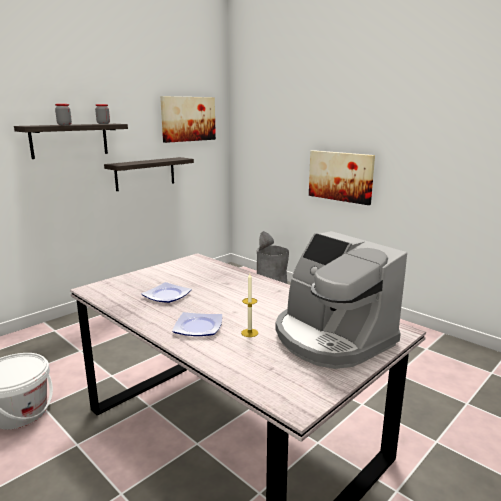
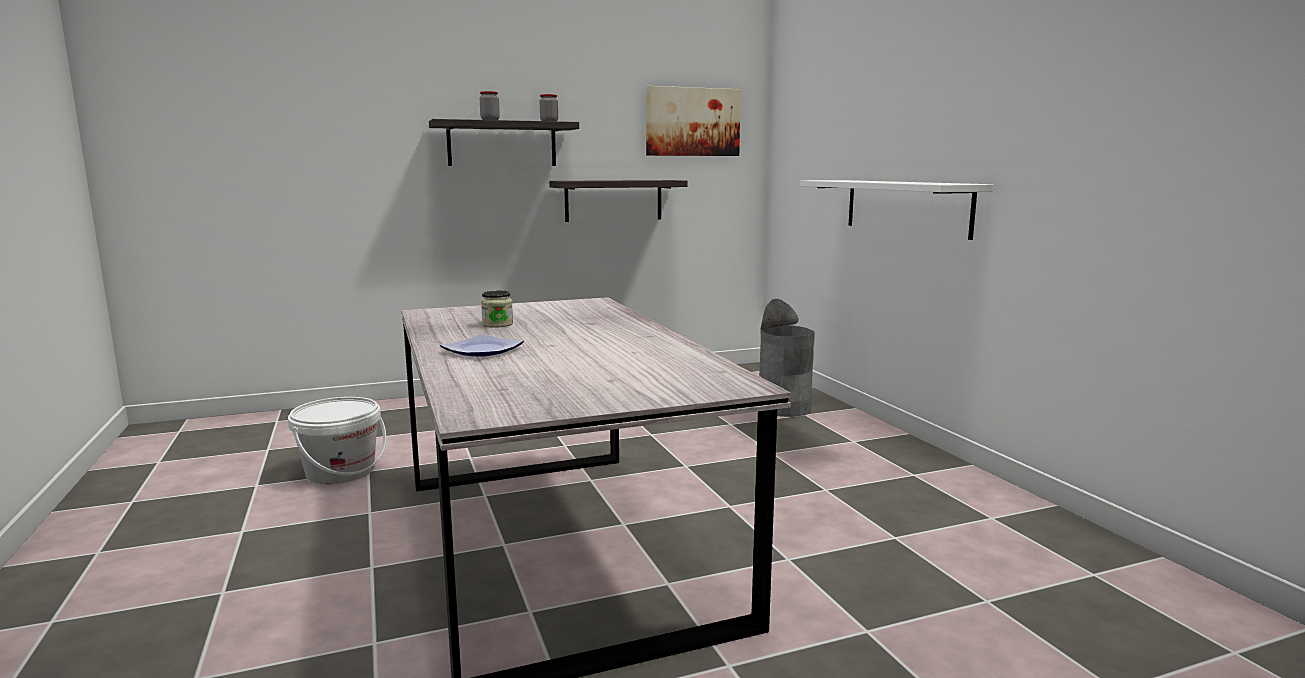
camera: 25 degrees right, 5 degrees down
(167, 295) = (497, 324): plate -> jar
(249, 333) = (535, 362): candle -> none
(331, 338) = (632, 379): coffee machine -> none
(340, 176) = (906, 207): picture -> white shelf

